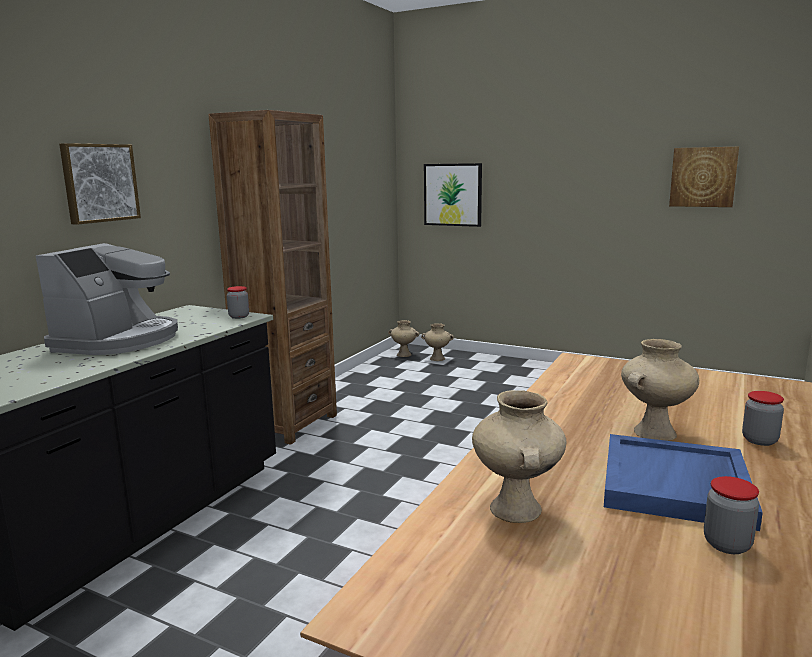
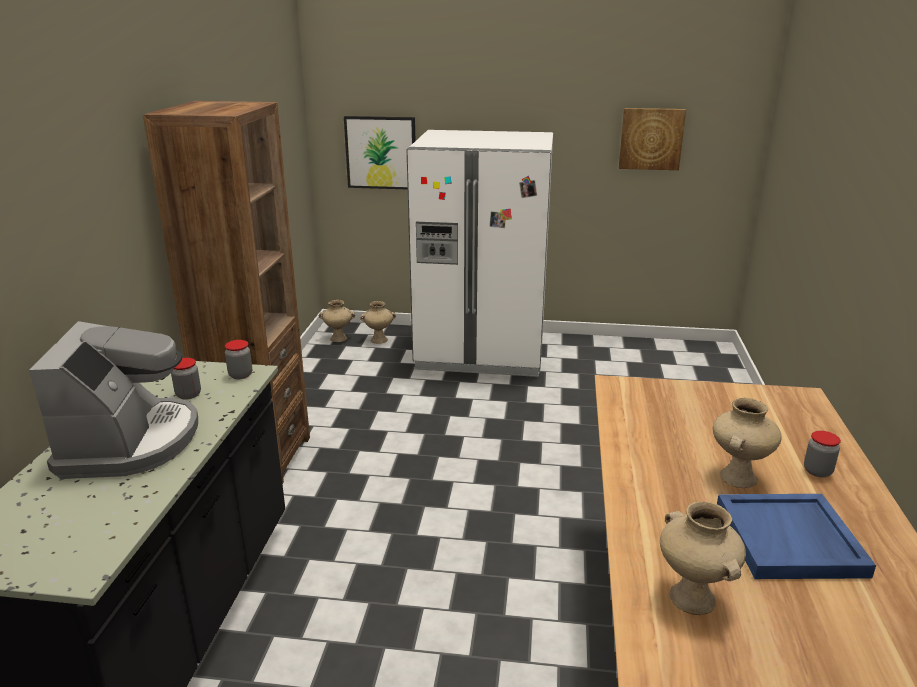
camera: 20 degrees left, 10 degrees up
(99, 183) = (51, 242): picture -> none
(524, 375) = (481, 352): none -> white fridge
(727, 544) = (859, 598): jar -> jar (188, 395)

